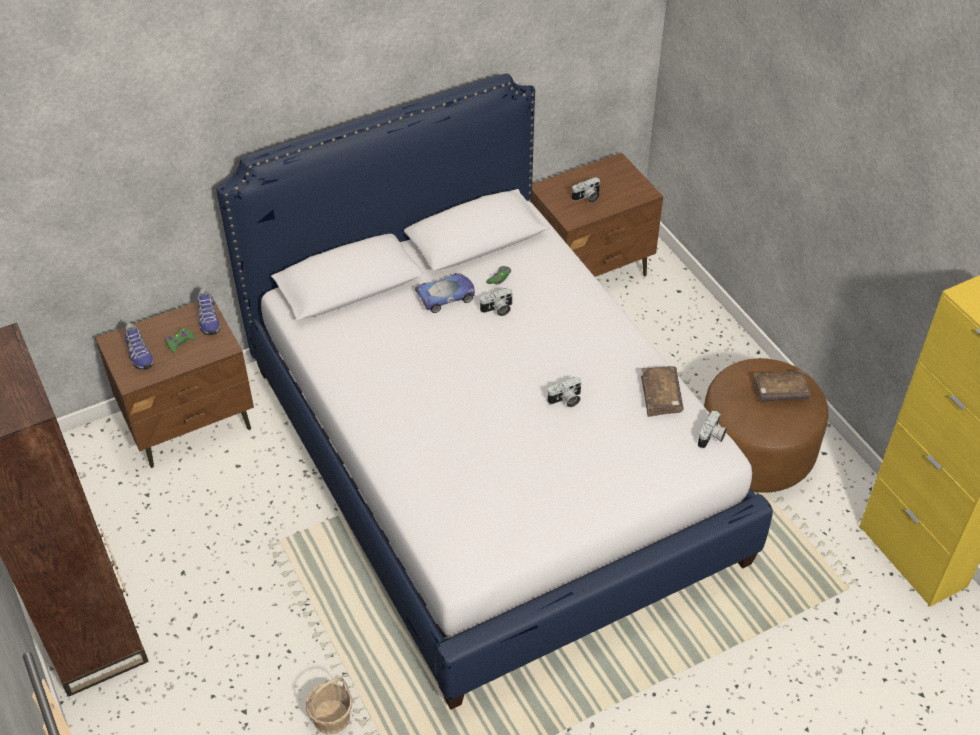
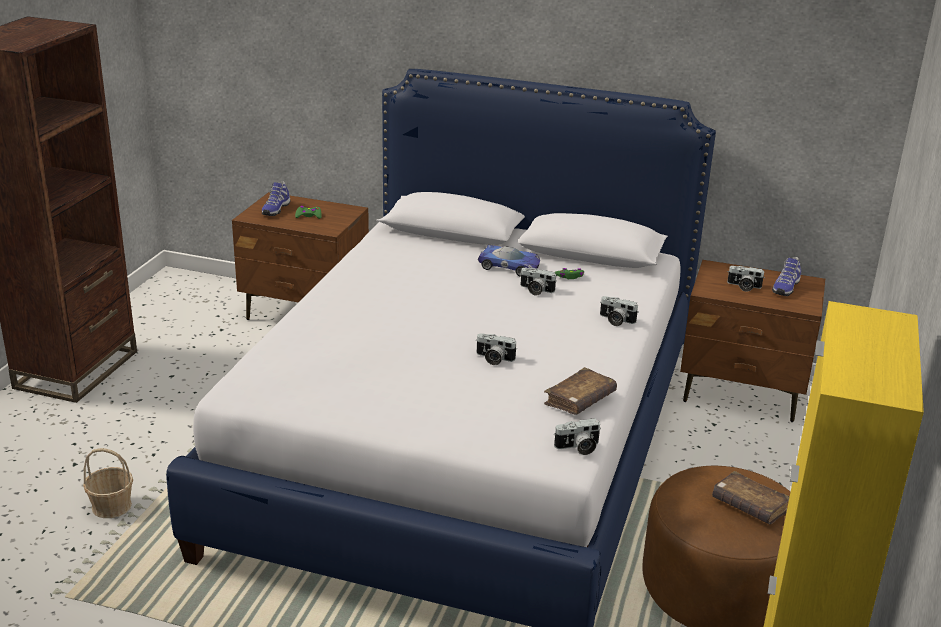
camera: 45 degrees right, 20 degrees down
(208, 320) = (344, 215): shoe -> shoe (785, 288)
(584, 302) = (616, 320): none -> camera

